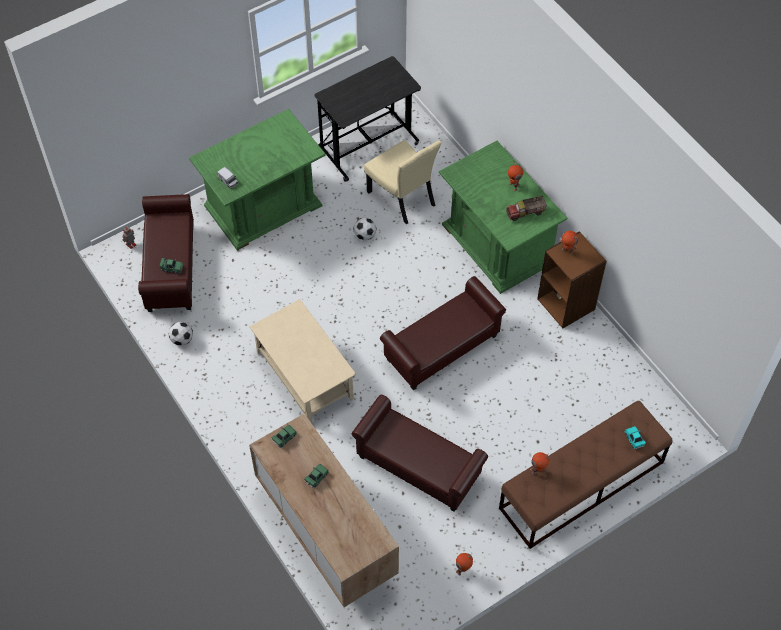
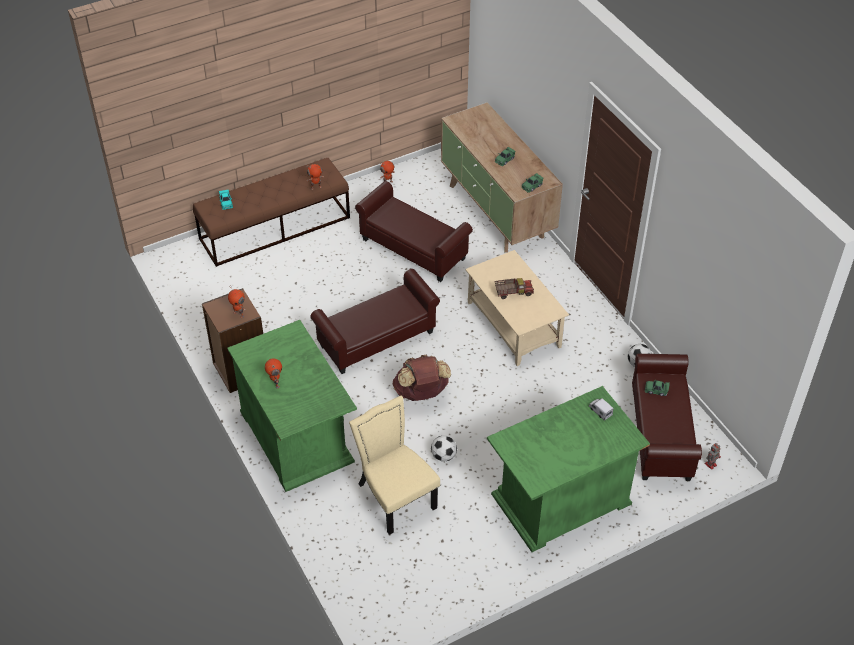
camera: 175 degrees left, 10 degrees down
(369, 147) = (429, 568): black desk -> none
(391, 293) = (421, 393): none -> brown backpack
(526, 213) = (270, 354): toy truck -> toy truck (513, 292)

